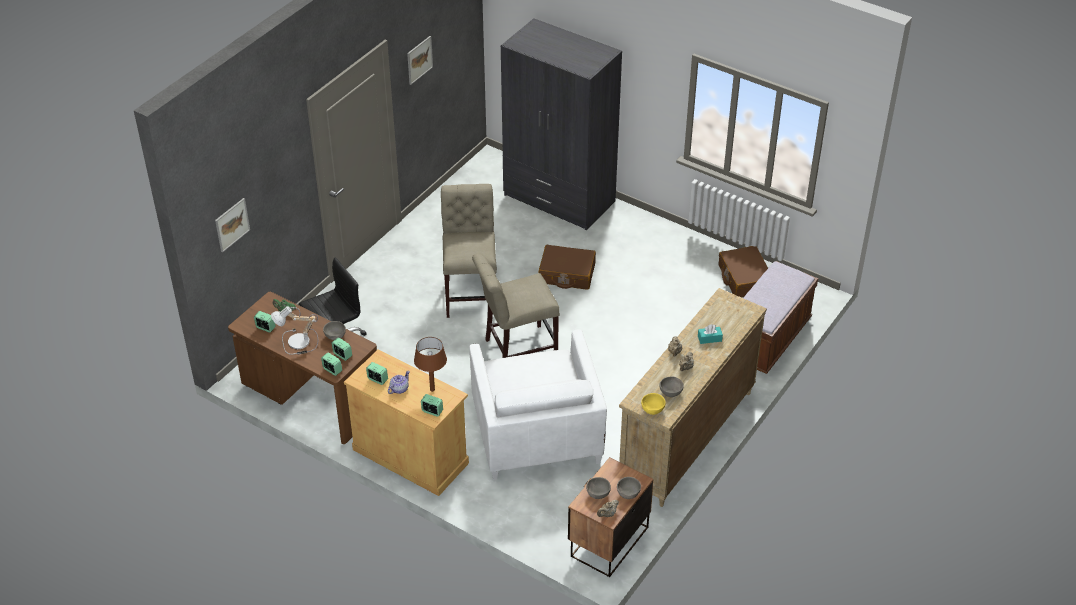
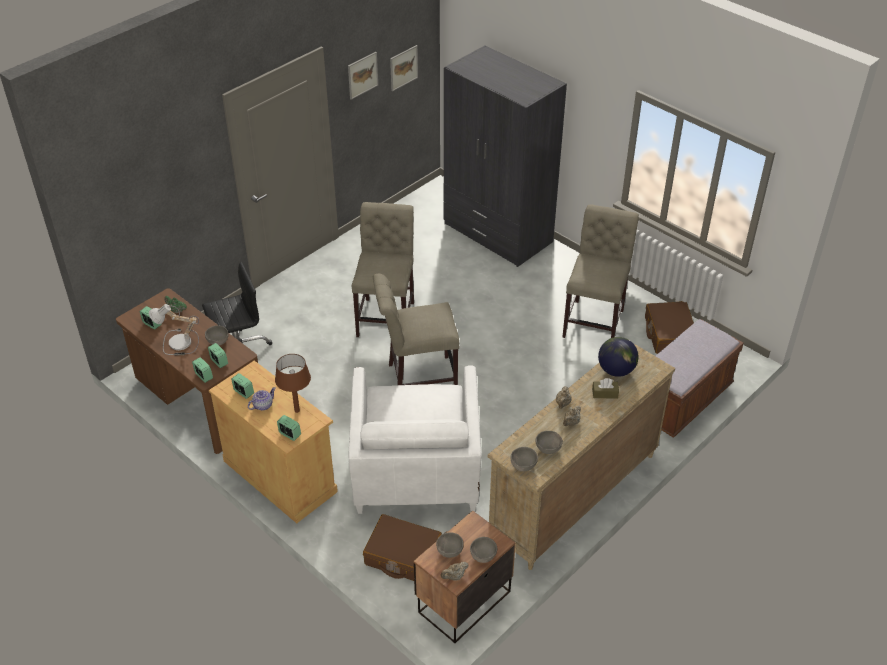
camera: 10 degrees right, 0 degrees up
(232, 224) = (128, 214): picture -> picture (403, 67)
(567, 274) = (487, 308): brown suitcase -> brown suitcase (402, 556)
(652, 410) = (523, 465): yellow bowl -> grey bowl
(672, 274) = (595, 320): none -> beige chair
(709, 338) = (605, 393): turquoise tissue box -> brown tissue box
(715, 317) = (616, 370): none -> globe

